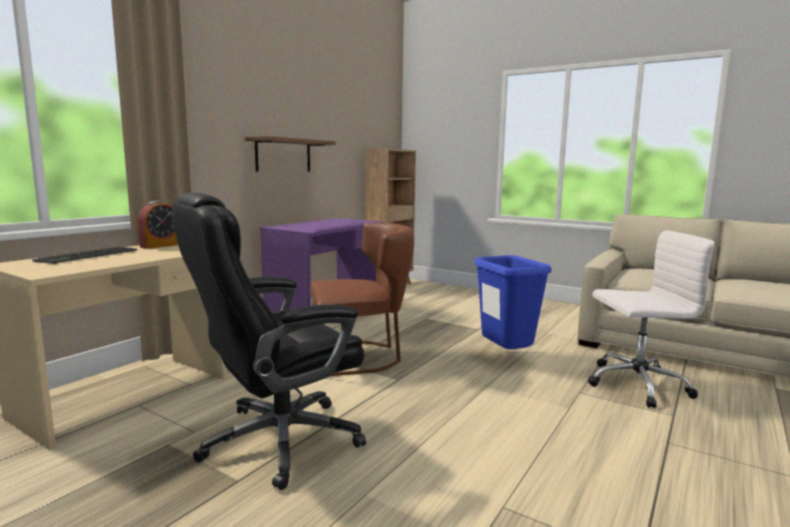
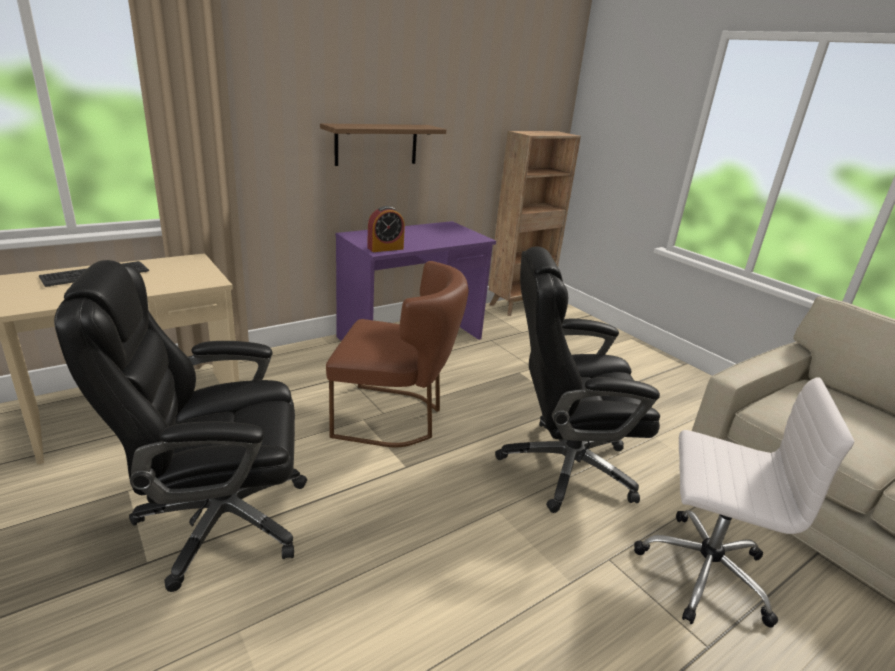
camera: 20 degrees right, 15 degrees up
(161, 245) = (185, 263): alarm clock -> alarm clock (385, 248)
(505, 357) = (563, 466): blue trash can -> black office chair

